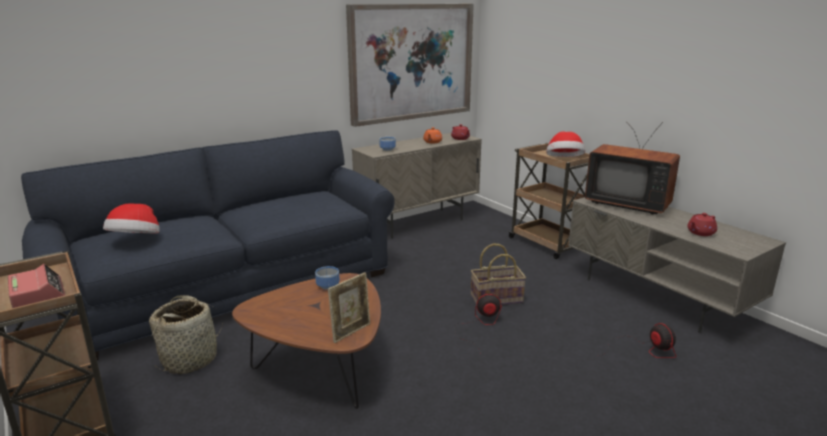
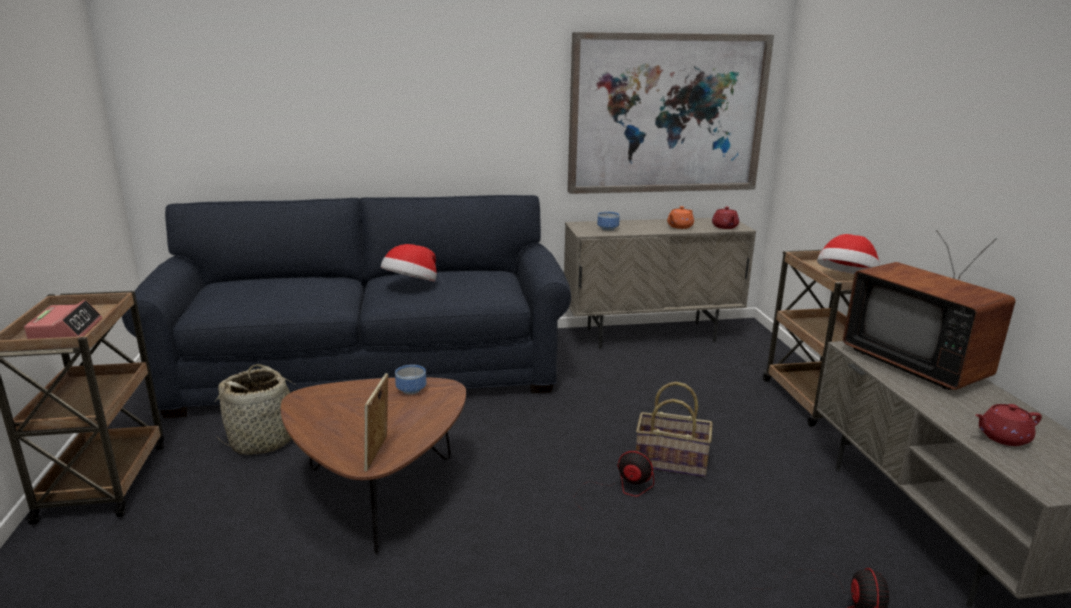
camera: 25 degrees right, 0 degrees up
(136, 240) = (249, 294): hat -> hat (411, 285)
(351, 332) = (378, 454): picture frame -> picture frame turned 120 degrees clockwise

